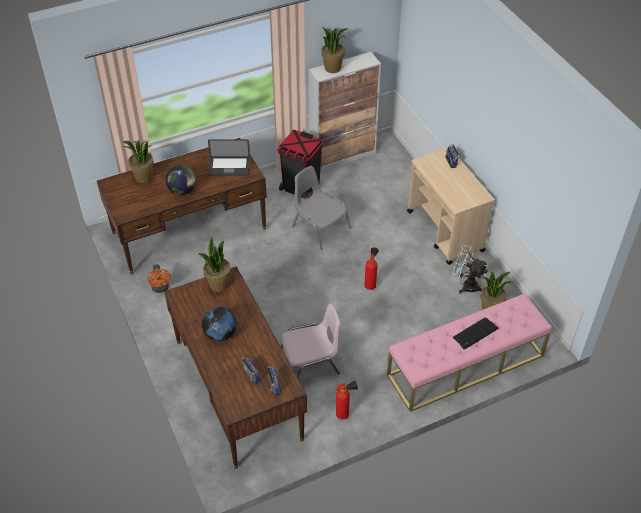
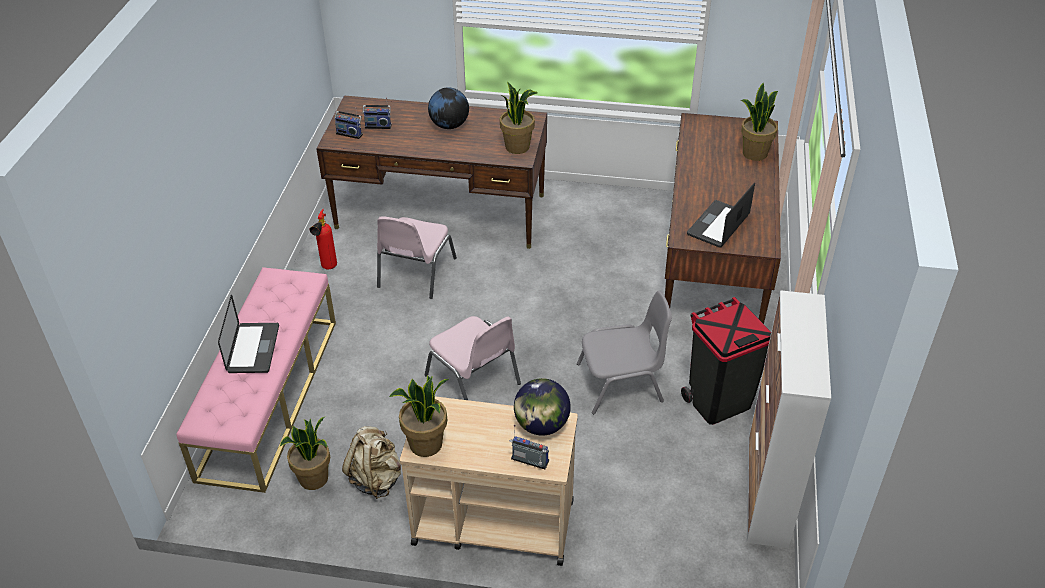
camera: 125 degrees right, 5 degrees down
(161, 288) = (632, 209): orange fan -> none
(182, 191) = (702, 173): globe -> globe (541, 425)
(333, 68) = (807, 324): potted plant -> potted plant (426, 445)
(370, 284) = (474, 380): fire extinguisher -> pink chair
(466, 285) = (376, 478): white fan -> beige backpack
(475, 333) = (253, 349): keyboard -> laptop

